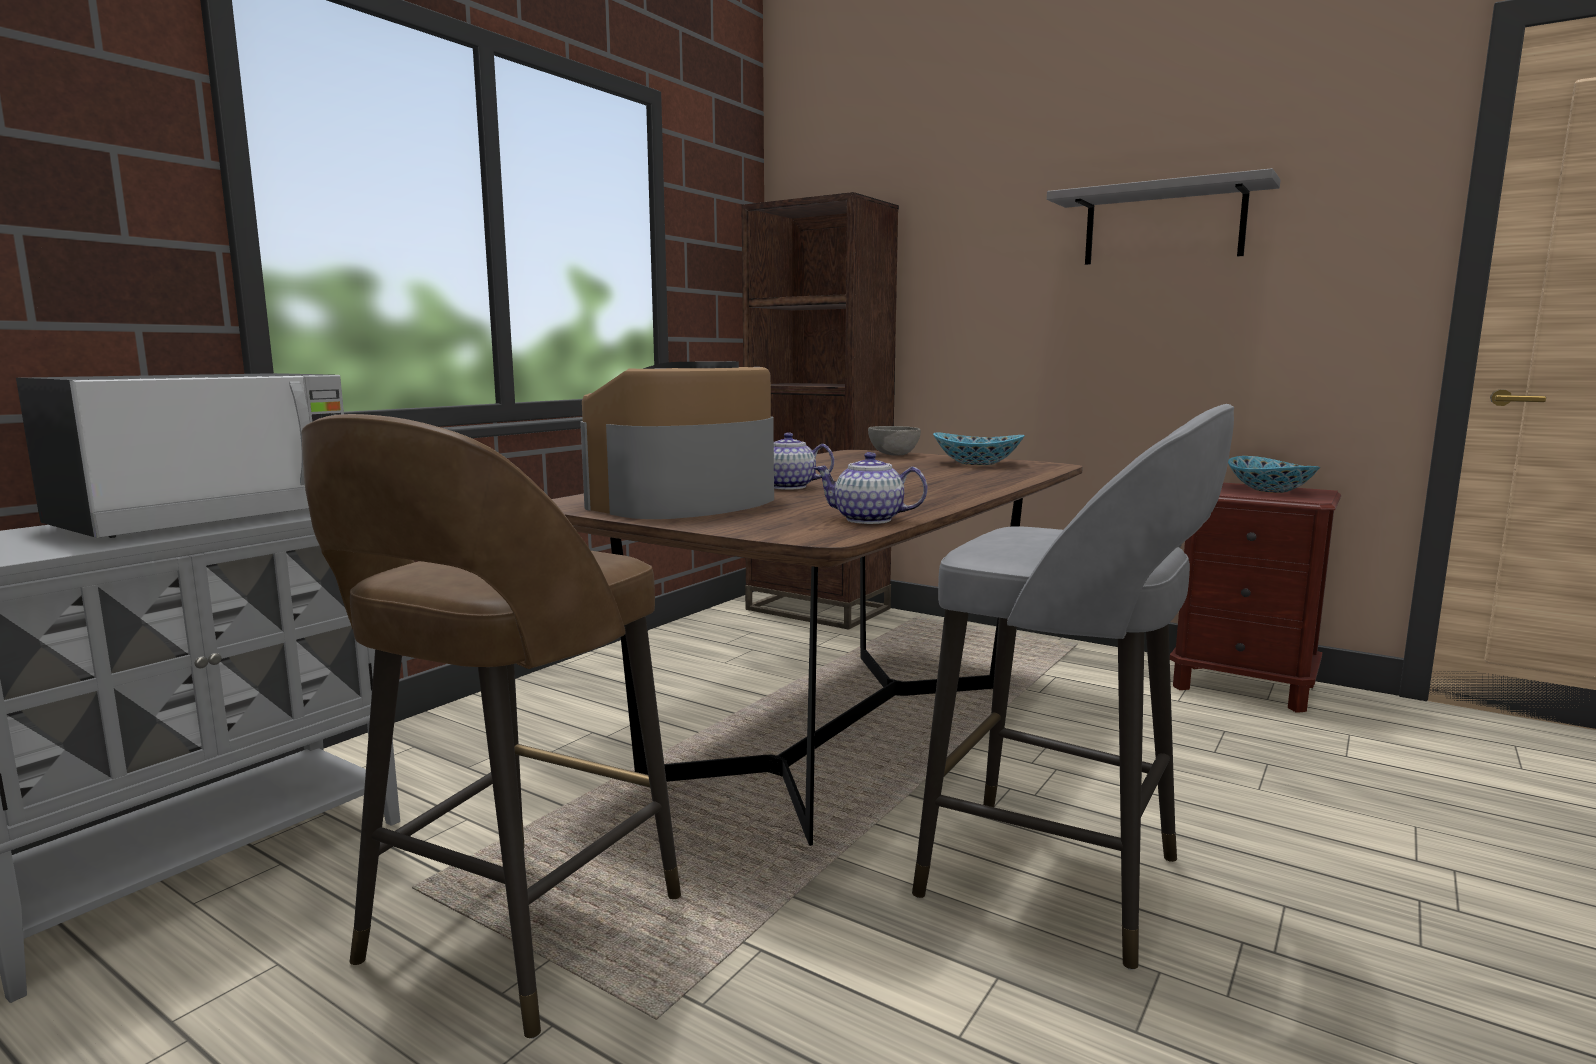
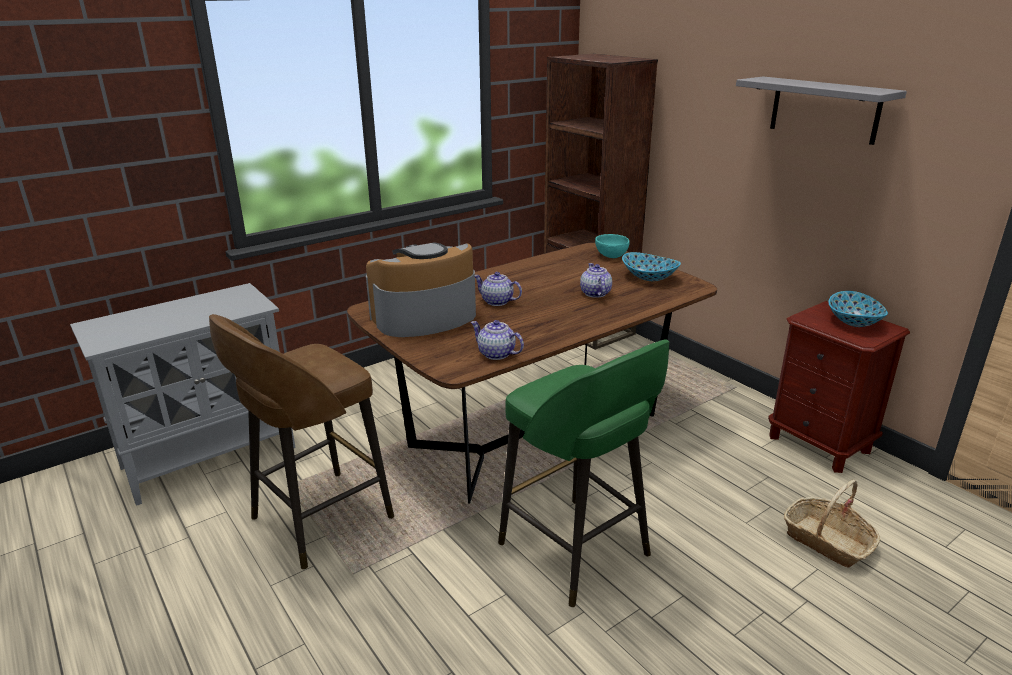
camera: 20 degrees right, 15 degrees up
(210, 517) = (203, 309): microwave -> none
(893, 455) = (611, 256): grey bowl -> turquoise bowl
(926, 475) = (595, 293): none -> teapot
(1058, 880) = (577, 552): grey stool -> green stool
(1385, 790) = (827, 541): none -> basket

